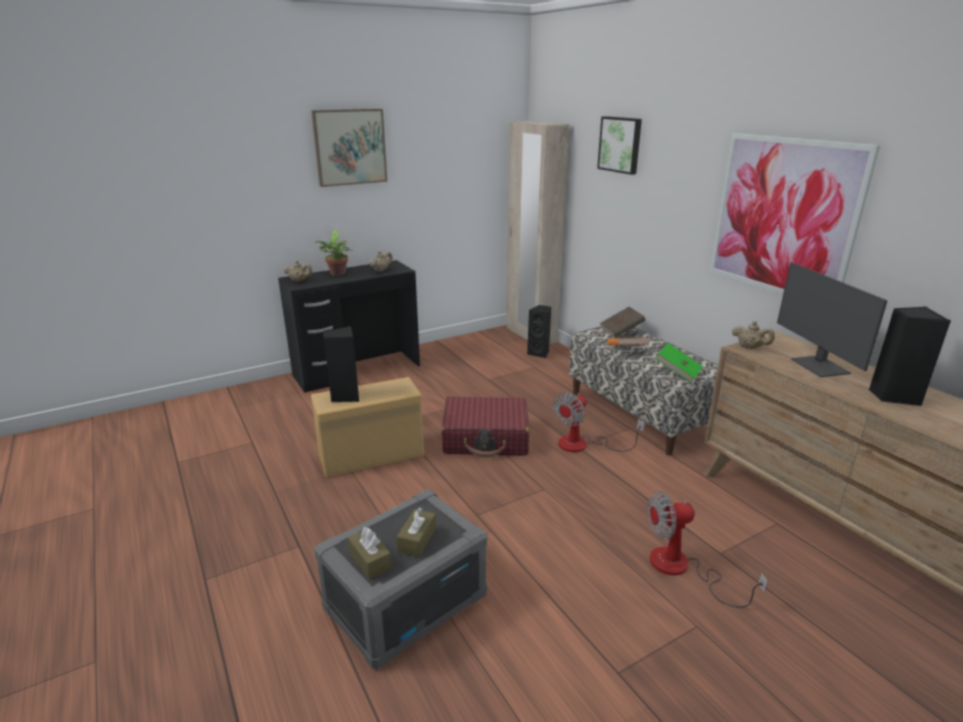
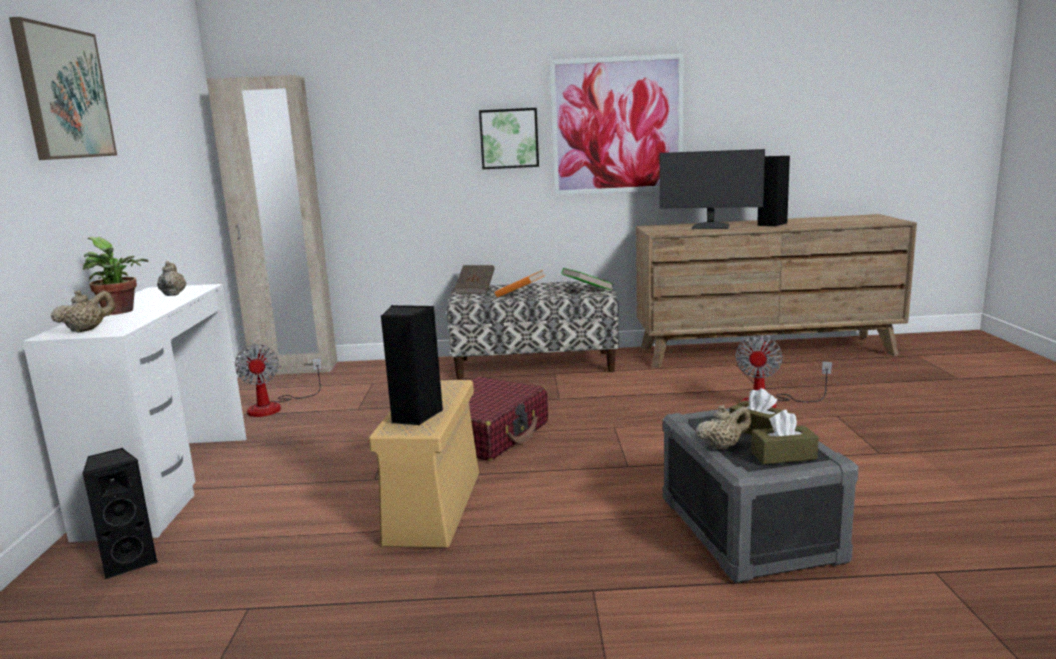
camera: 60 degrees left, 10 degrees down
(357, 370) = (169, 483): black desk -> white desk
(539, 353) = (346, 374): black speaker -> black speaker (130, 561)
(583, 445) = (558, 396): fan -> fan (274, 406)
(620, 144) = (399, 91): picture -> picture (509, 138)
(750, 347) = (660, 231): beige teapot -> beige teapot (722, 447)

